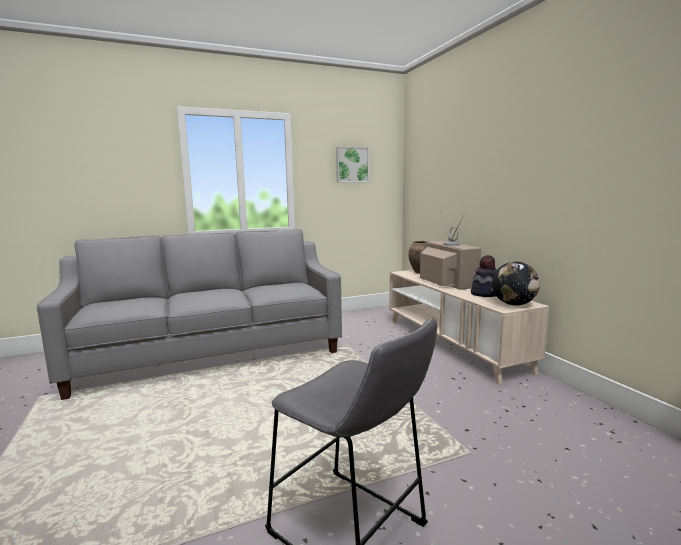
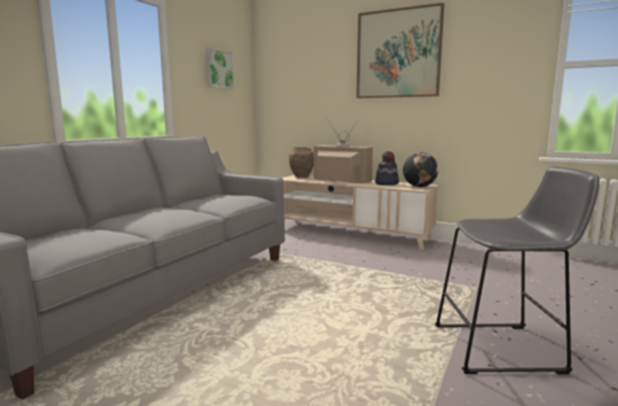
camera: 40 degrees left, 0 degrees up
(516, 135) = (398, 54): none -> picture

